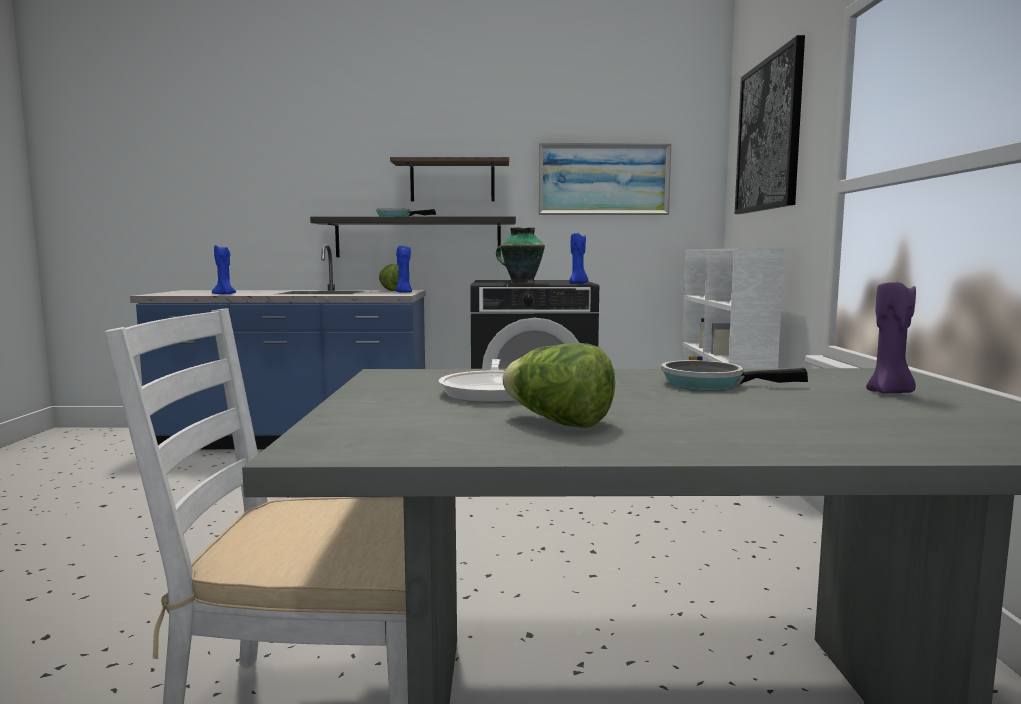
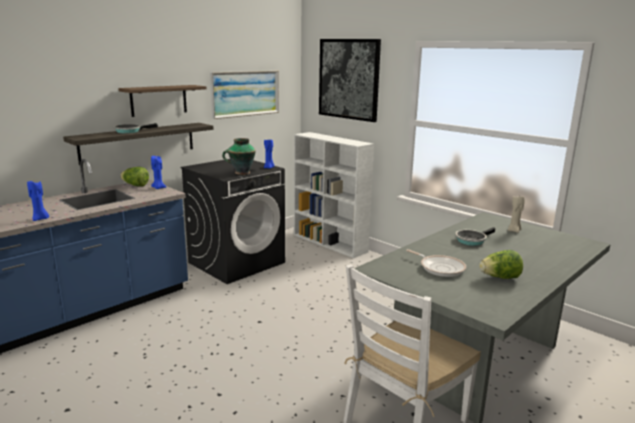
camera: 45 degrees left, 10 degrees up
(889, 393) = (514, 230): purple candle -> beige candle

